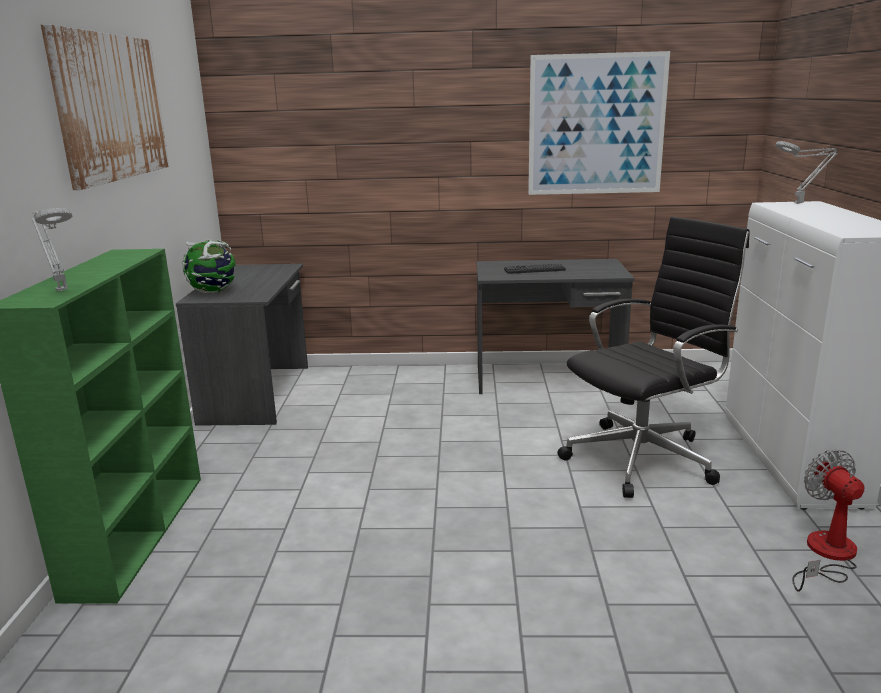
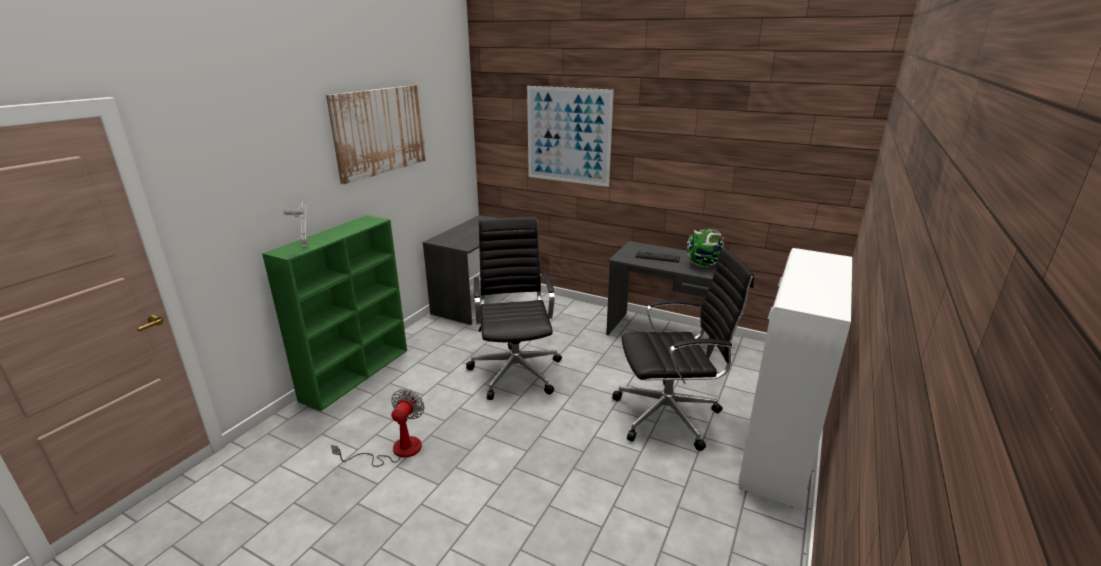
camera: 25 degrees right, 5 degrees up
(213, 292) = (448, 237): globe -> globe (703, 265)
(398, 461) = (516, 370): none -> black office chair
(596, 125) = (726, 156): picture -> picture (568, 136)
(800, 203) = (828, 256): grey table lamp -> none
(826, 555) = (725, 529): fan -> fan (396, 450)

